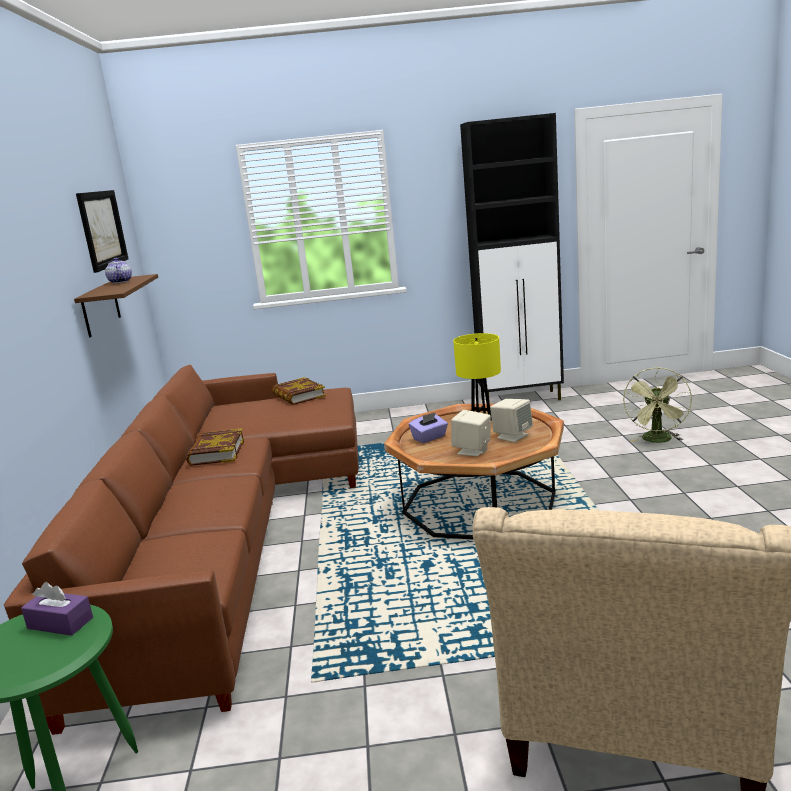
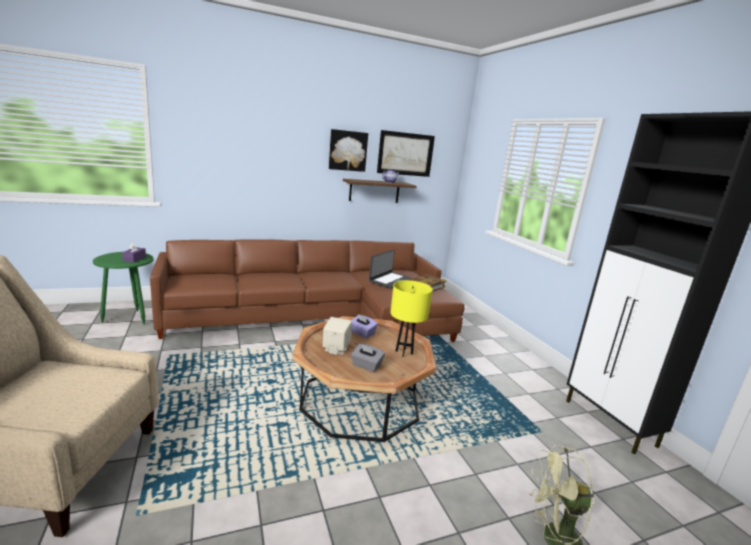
camera: 70 degrees right, 0 degrees up
(63, 243) = (347, 150): none -> picture
(216, 452) = (328, 275): book -> none
(264, 413) = (390, 280): none -> laptop
(512, 436) = (366, 365): beige speaker -> grey tissue box

